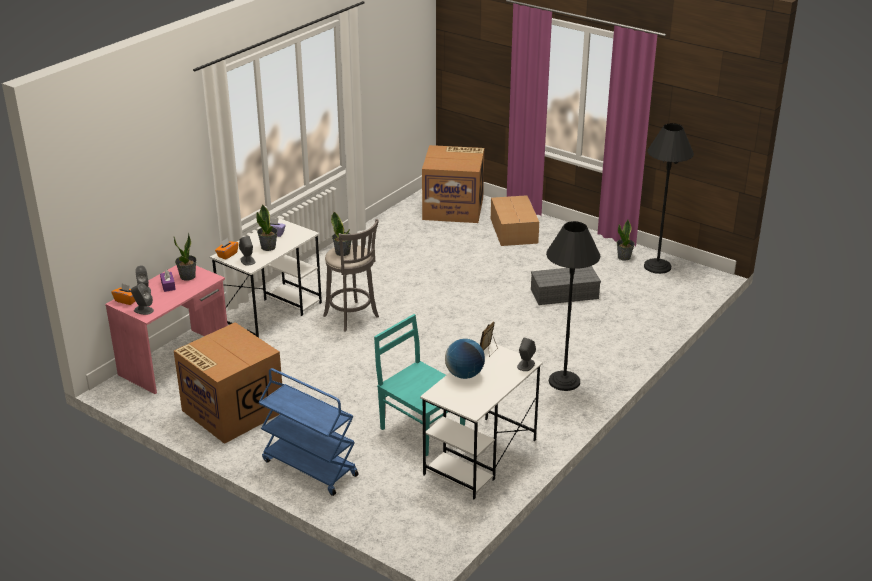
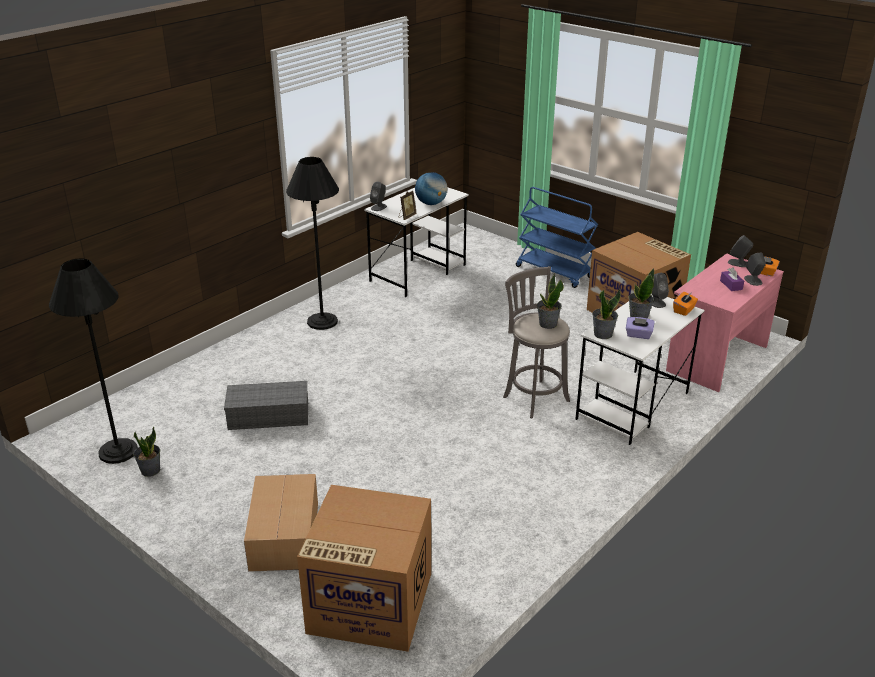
camera: 175 degrees left, 0 degrees up
(188, 276) = (716, 293): potted plant -> potted plant (602, 334)
(421, 428) = (464, 292): turquoise chair -> none

